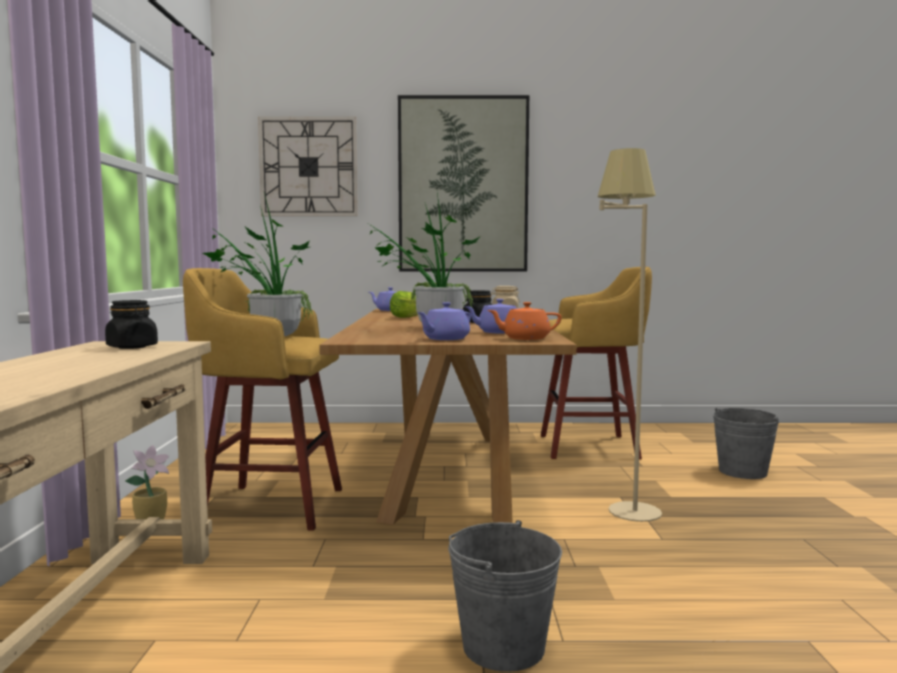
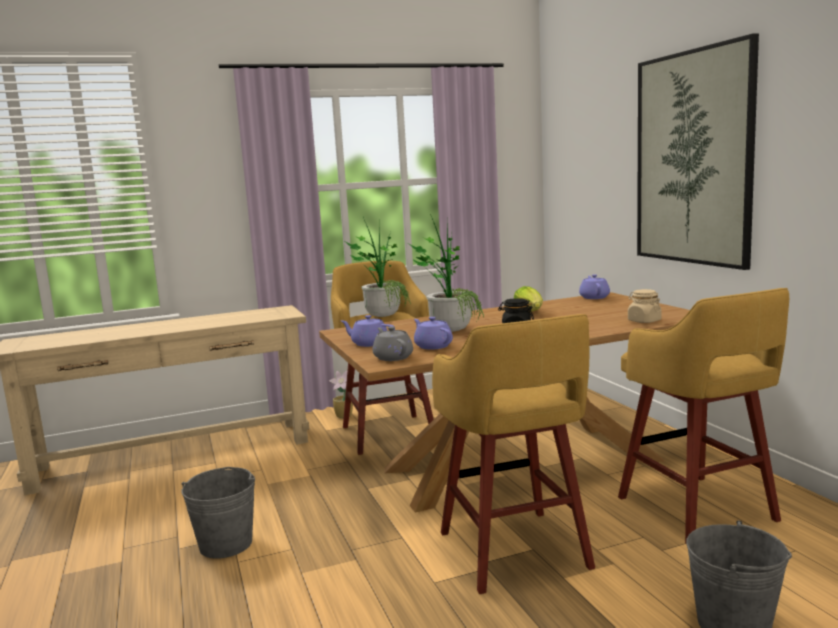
camera: 70 degrees right, 5 degrees up
(132, 347) = (267, 314): black jar -> none
(309, 167) = (586, 147): wall clock -> none
(525, 338) = (392, 357): orange teapot -> grey teapot
(623, 503) = (515, 552): beige floor lamp -> yellow stool

